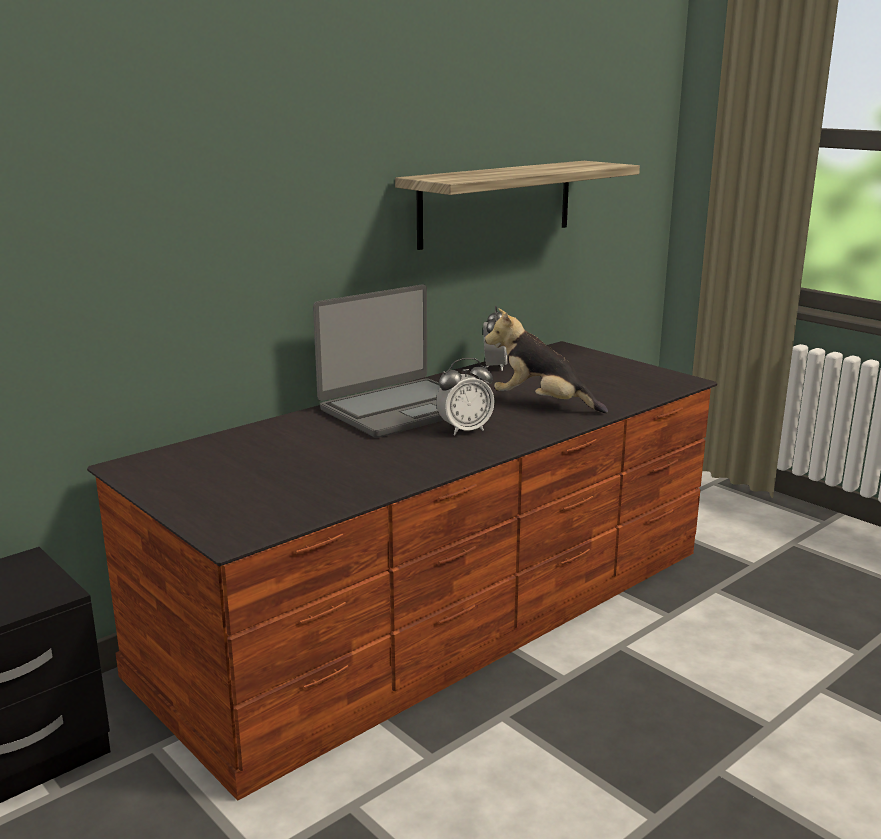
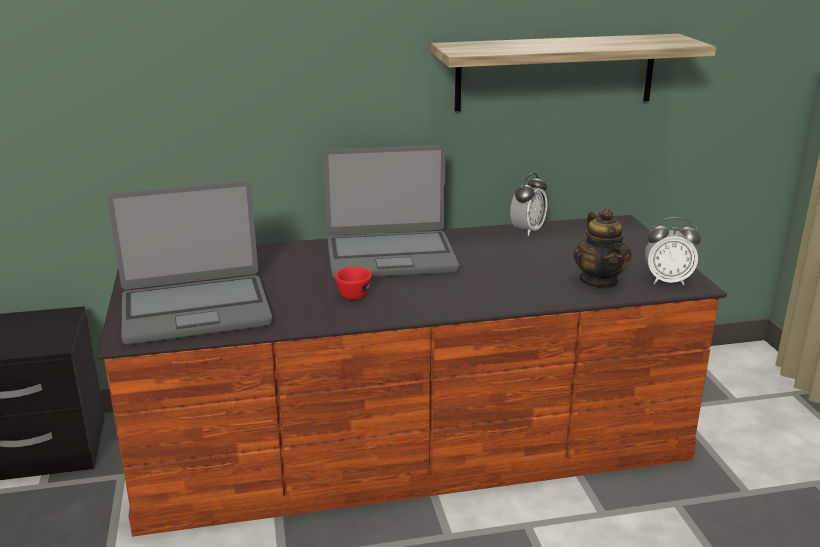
camera: 30 degrees right, 5 degrees up
(269, 495) = (195, 310): none -> laptop
(415, 445) = (355, 293): none -> red cup
(465, 430) = (413, 289): alarm clock -> alarm clock (667, 281)
(542, 404) = (514, 279): plush toy -> none
(613, 392) = (599, 281): none -> teapot

